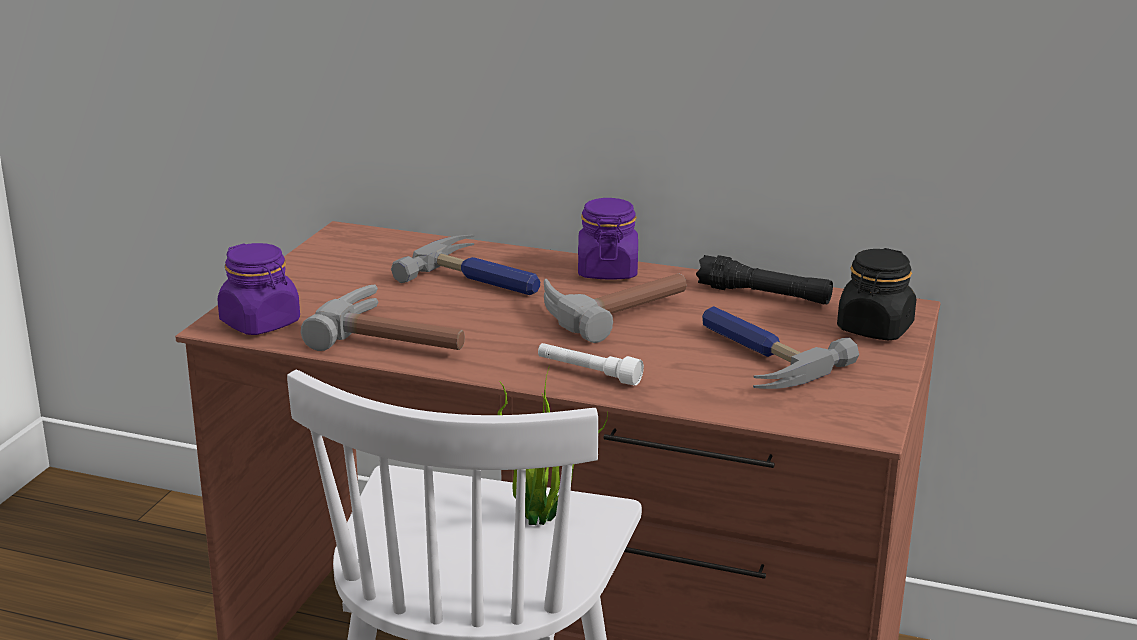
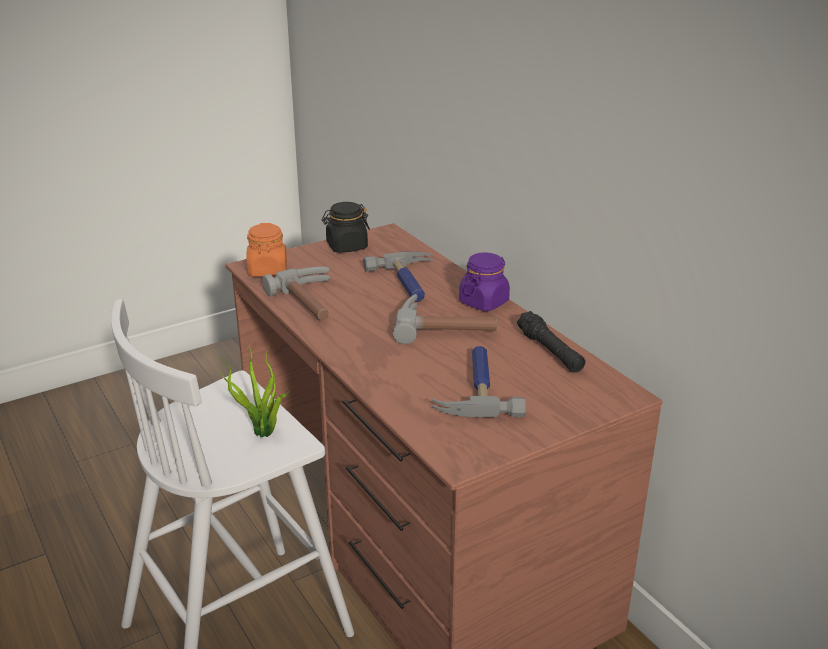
camera: 40 degrees right, 5 degrees up
(260, 323) = (268, 270): purple jar -> orange jar
(588, 373) = (368, 360): white flashlight -> none
(874, 329) = (580, 401): black jar -> black jar (346, 246)

